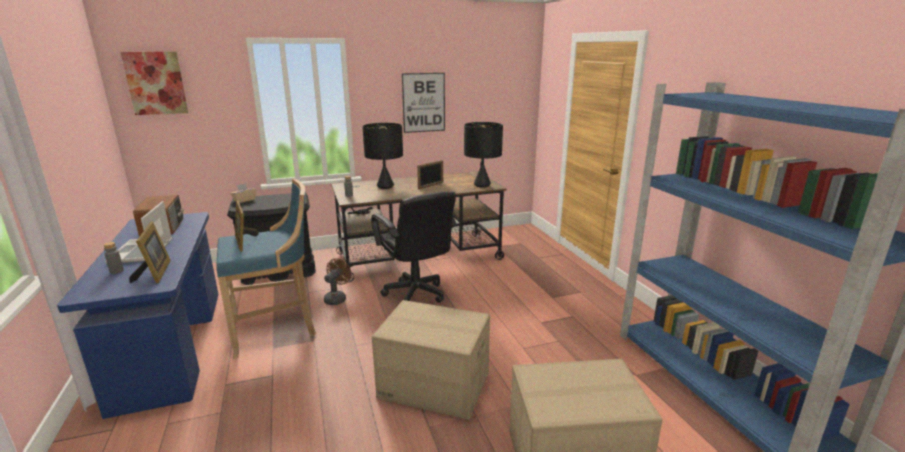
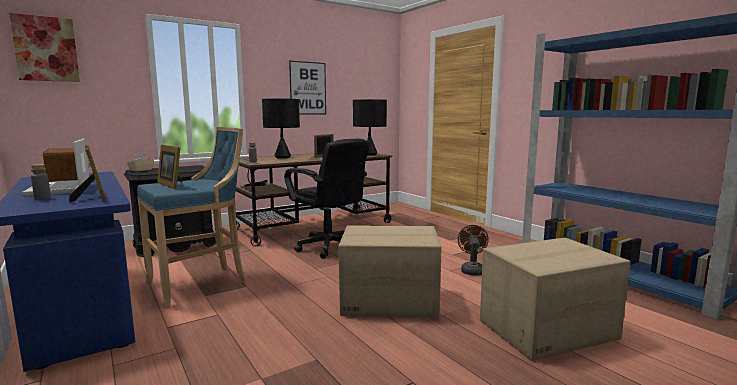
camera: 15 degrees left, 10 degrees down
(337, 298) = (251, 257): brown fan -> brown fan (472, 270)

